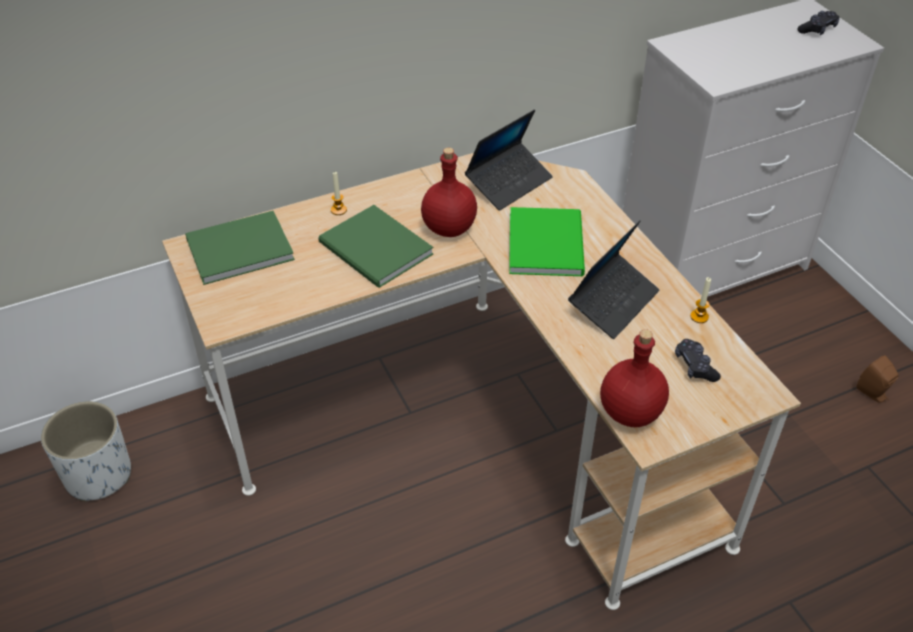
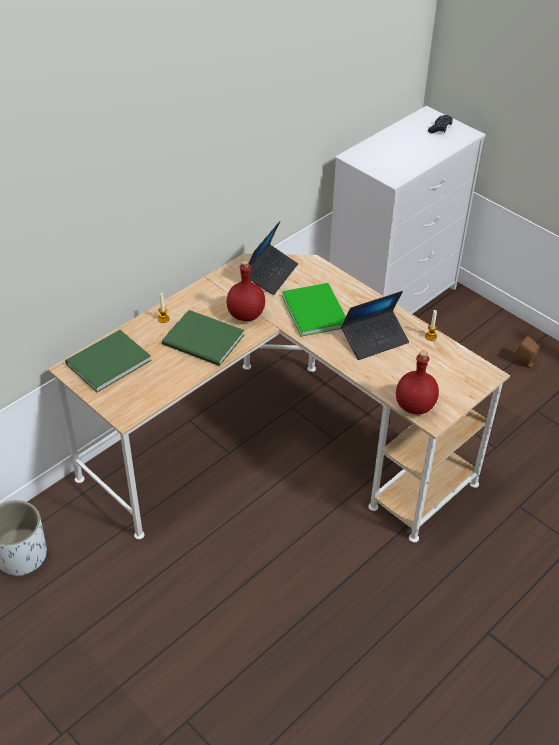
camera: 20 degrees left, 0 degrees up
(613, 302) = (374, 339): laptop -> laptop turned 45 degrees clockwise
(695, 366) = (441, 368): black game controller -> none

